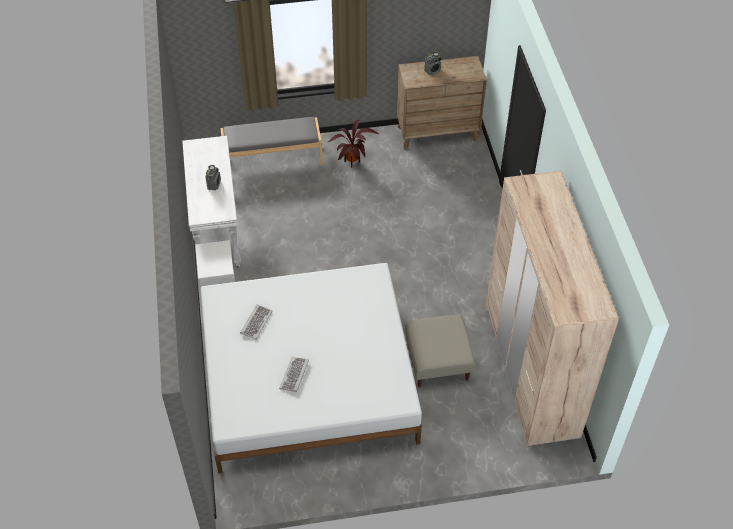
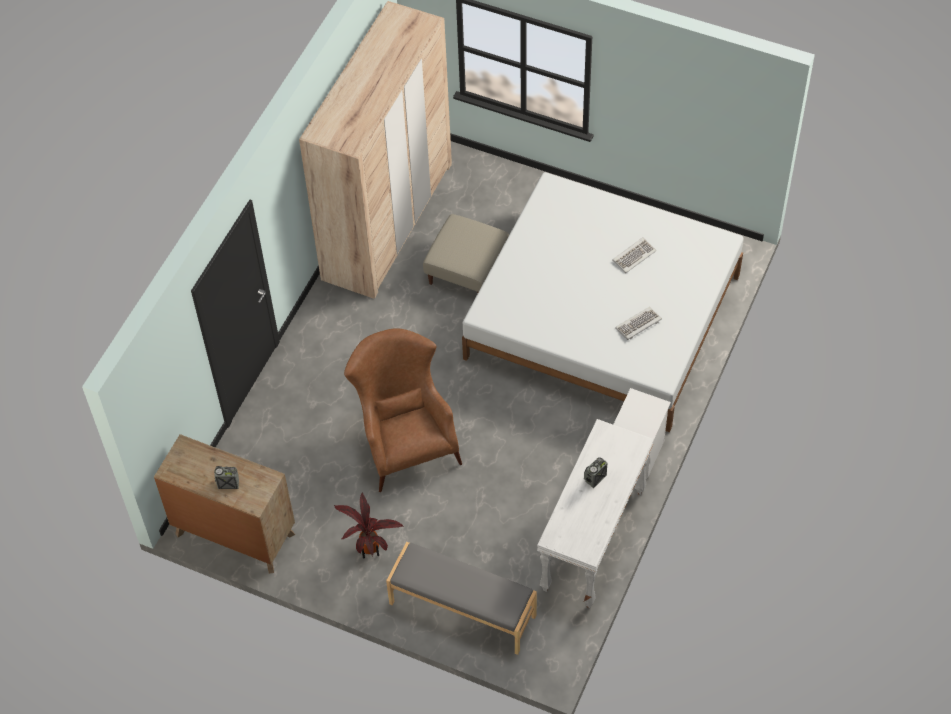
camera: 145 degrees left, 5 degrees up
(383, 227) = (405, 440): none -> brown armchair

